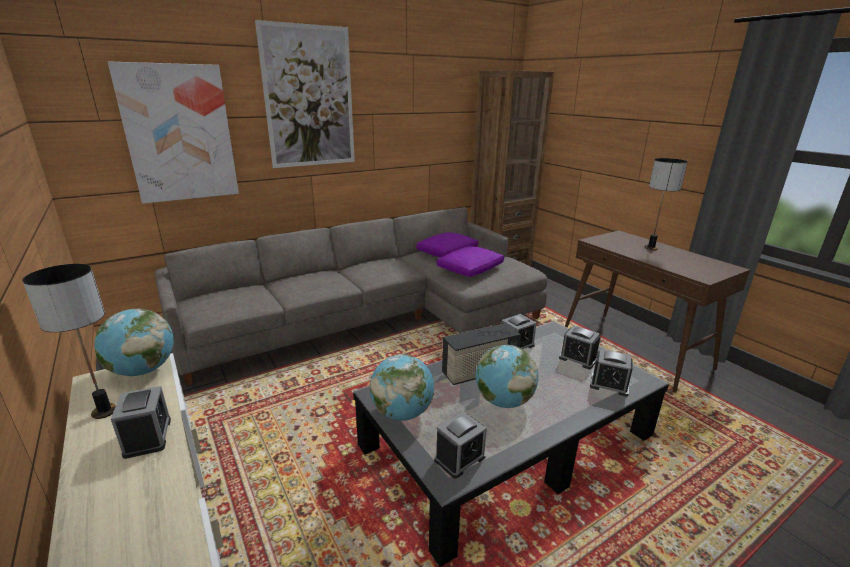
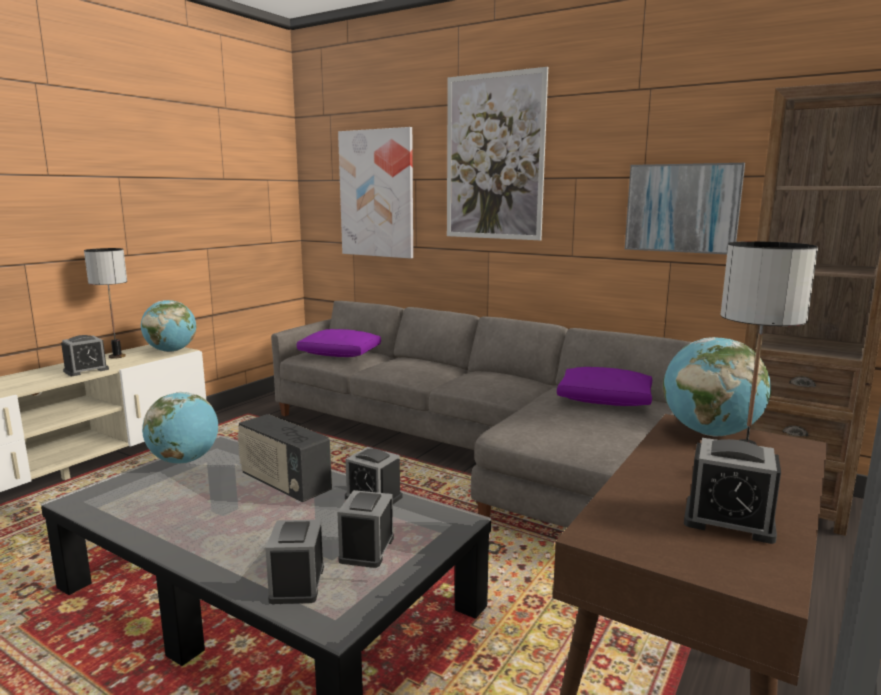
camera: 65 degrees right, 10 degrees down
(434, 132) = (682, 208): none -> picture
(460, 458) = (109, 499): alarm clock -> alarm clock (728, 521)
(470, 269) = (563, 421): purple pillow -> purple pillow (340, 354)
(503, 401) = (222, 507): globe -> globe (710, 433)

